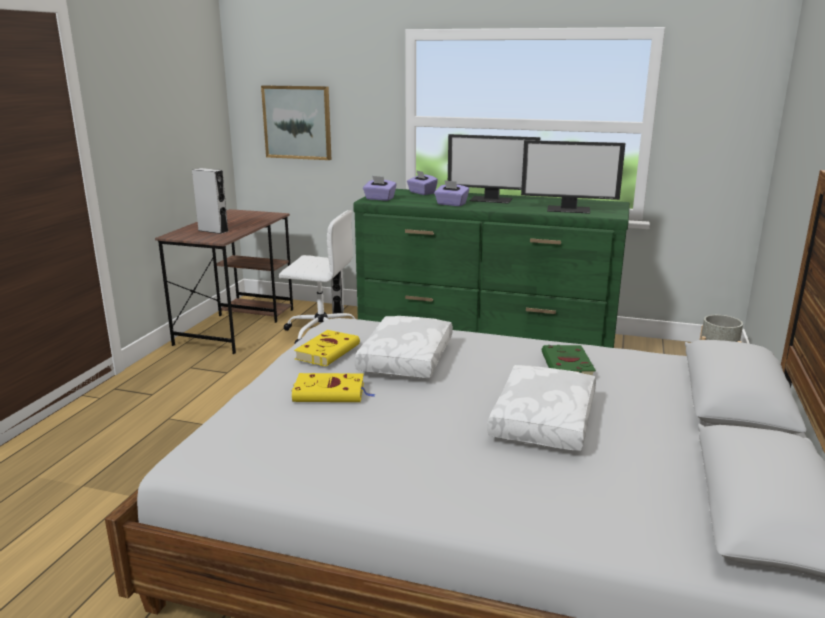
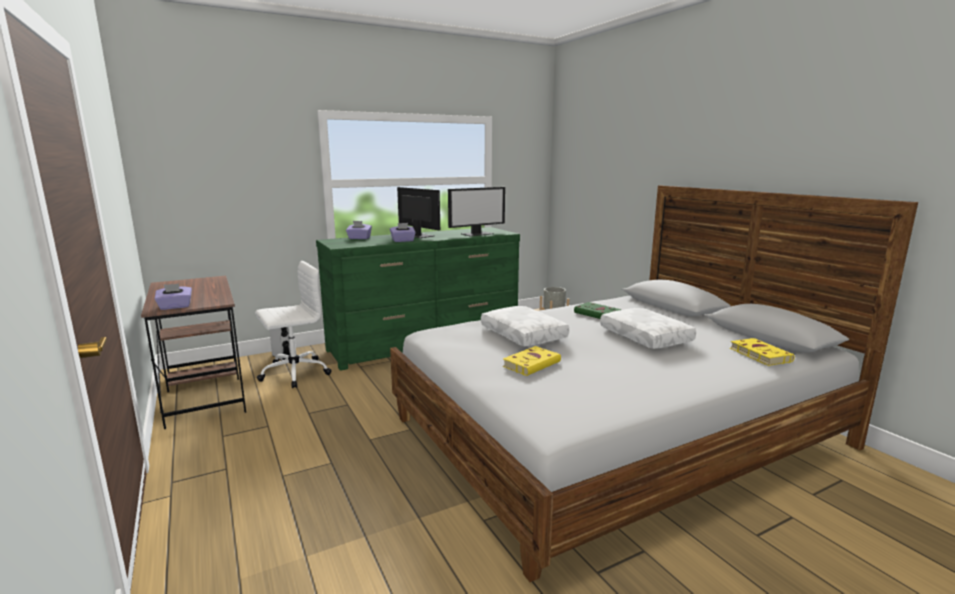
camera: 45 degrees left, 5 degrees down
(213, 231) = (191, 298): grey speaker -> none
(297, 122) = (215, 191): picture -> none
(328, 351) = (474, 346): yellow book -> yellow book (758, 354)
(379, 199) = (343, 245): purple tissue box -> purple tissue box (175, 307)
(491, 199) = (418, 235): monitor -> monitor turned 105 degrees counterclockwise

